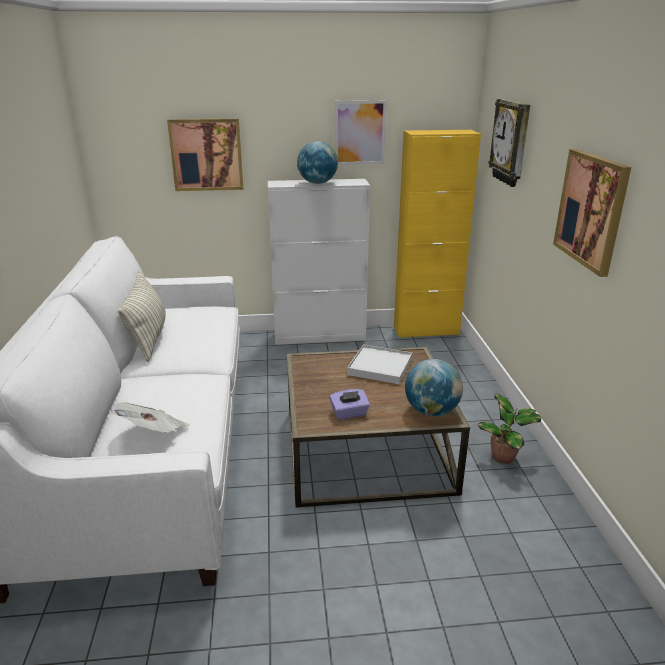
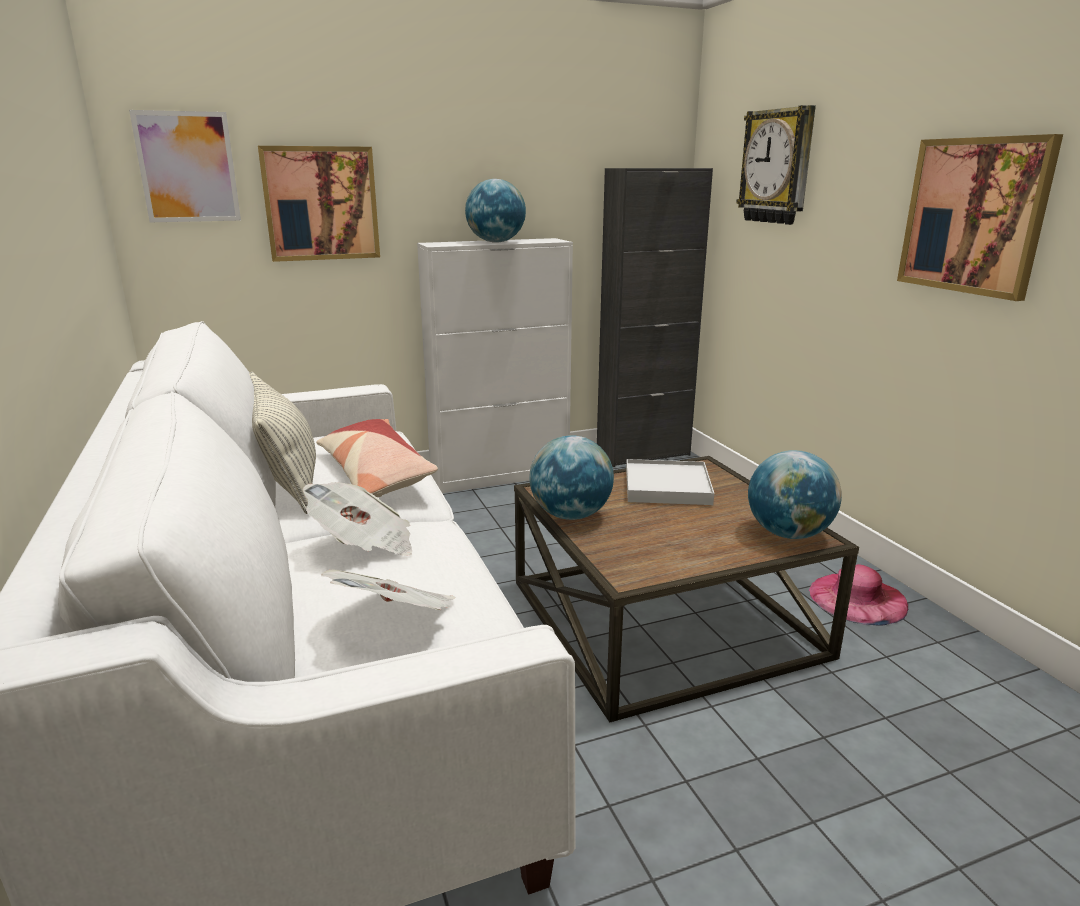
camera: 15 degrees left, 5 degrees down
(164, 386) = (364, 544): none -> newspaper
(197, 339) = (375, 474): none -> pillow
(305, 379) = (570, 515): none -> globe
(349, 413) = (674, 553): purple tissue box -> none
(360, 133) = (545, 171): picture -> picture (187, 167)
(426, 330) = (643, 454): yellow cabinet -> black cabinet
(504, 457) = (858, 598): potted plant -> pink hat

